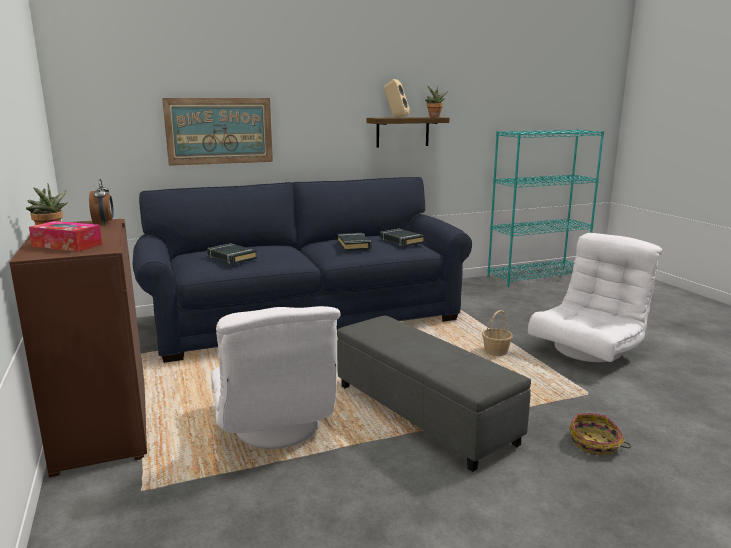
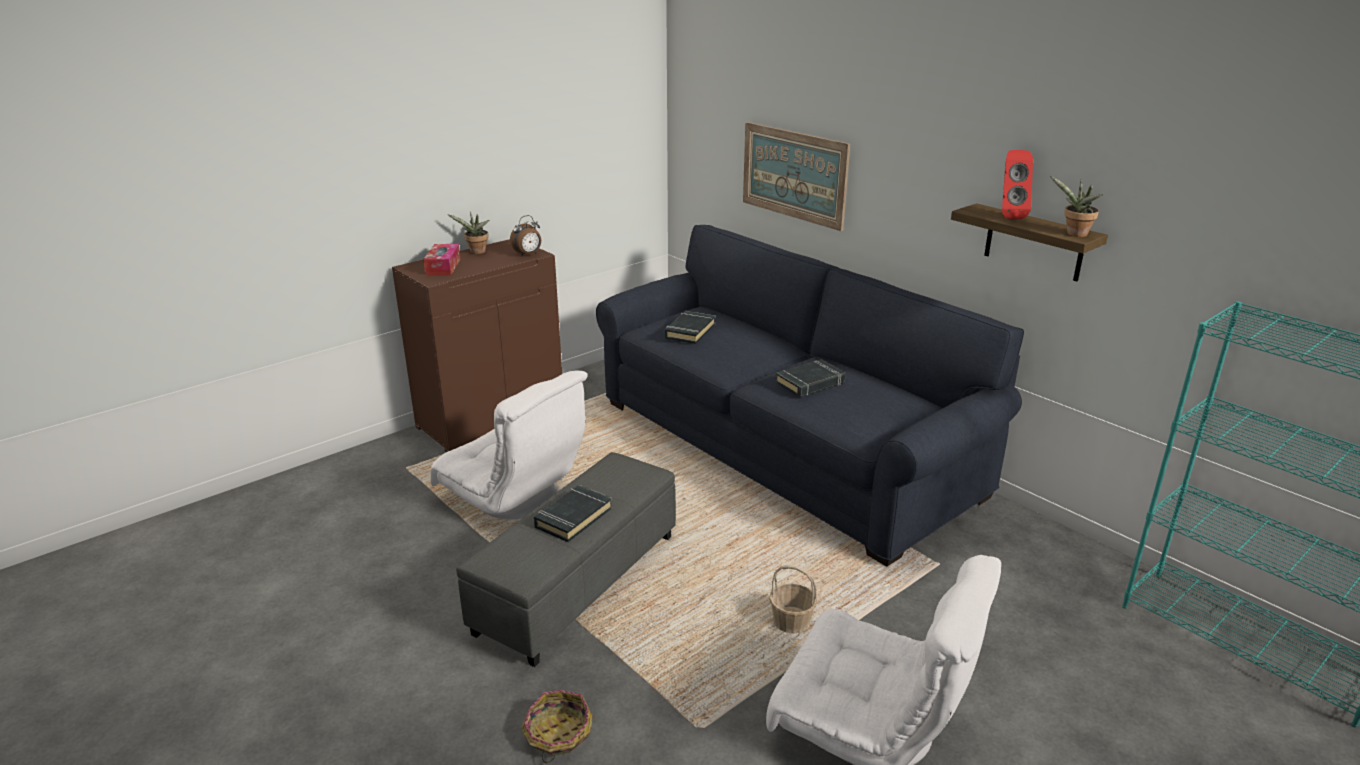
camera: 70 degrees right, 10 degrees up
(275, 427) = (515, 498): white armchair -> white armchair turned 105 degrees counterclockwise
(396, 117) = (1009, 216): beige speaker -> red speaker
(401, 241) = (869, 410): black book -> black book (573, 517)

